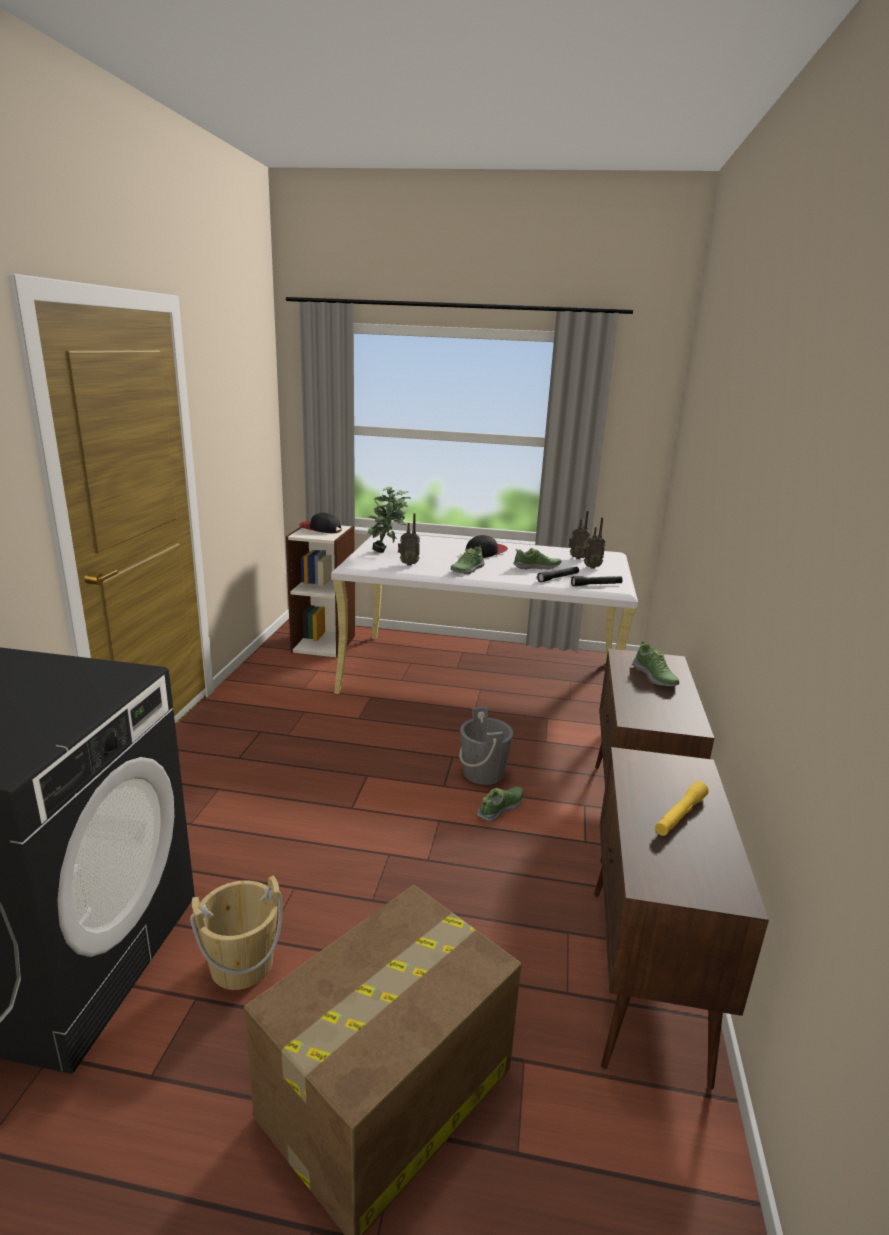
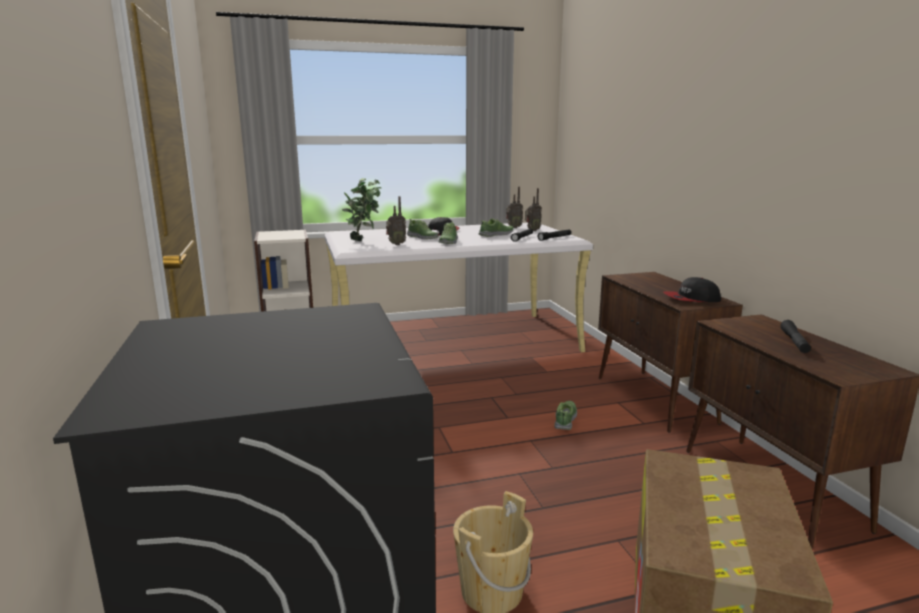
camera: 25 degrees left, 5 degrees down
(320, 529) = (278, 233): cap -> cap (691, 299)
(483, 772) = (526, 401): grey bucket -> none
(655, 677) = (657, 283): shoe -> shoe (423, 238)
(680, 815) = (794, 342): yellow flashlight -> black flashlight

